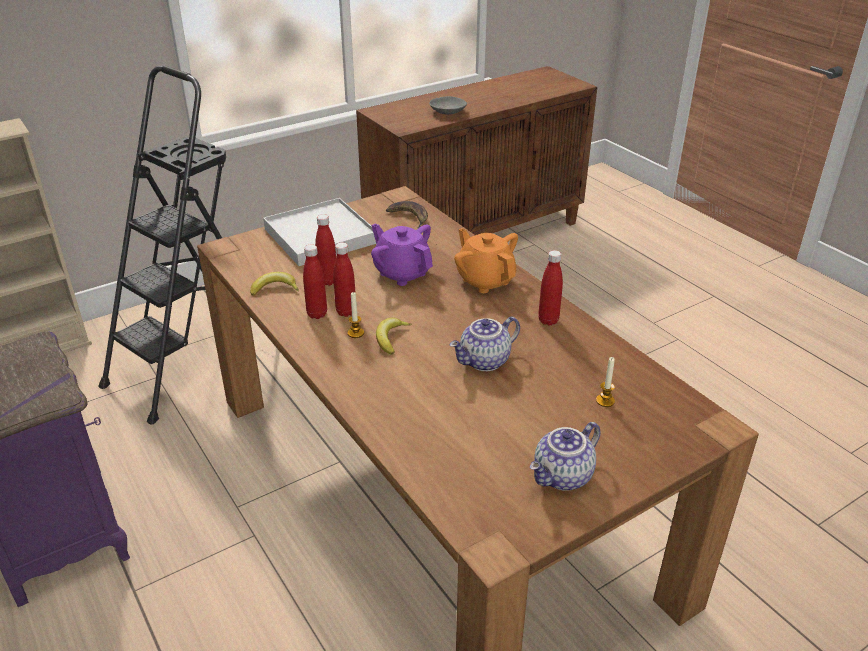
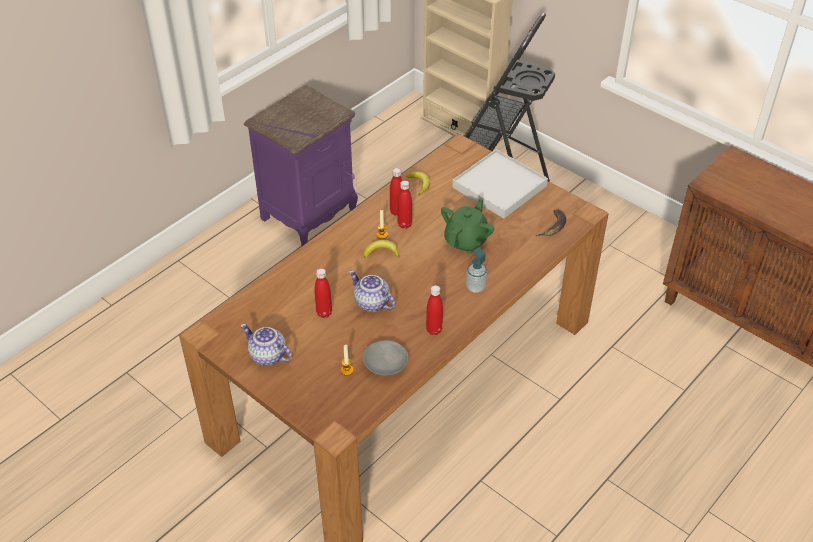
camera: 75 degrees right, 10 degrees up
(328, 281) = (439, 206): red bottle -> red bottle (324, 313)
(402, 273) = (466, 241): purple teapot -> green teapot
(448, 111) = (770, 204): grey bowl -> grey bowl (386, 364)
(485, 280) = (475, 287): orange teapot -> soap dispenser

